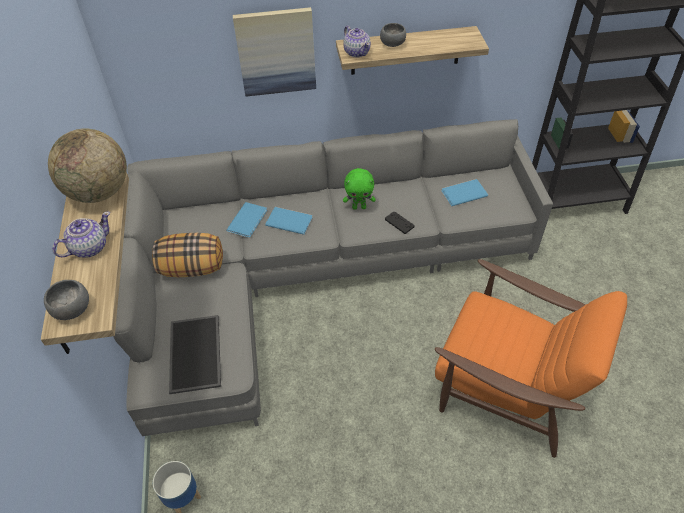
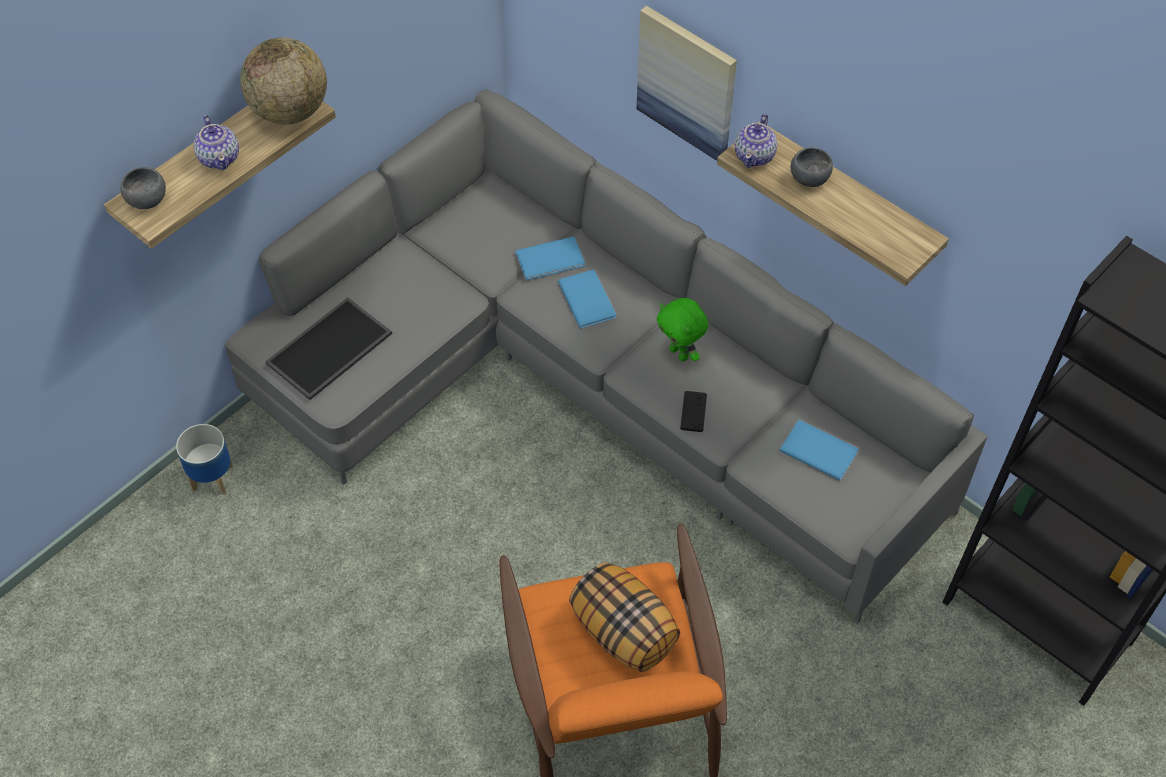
camera: 50 degrees right, 5 degrees up
(89, 247) = (219, 157): teapot -> teapot turned 60 degrees clockwise
(192, 268) = (436, 262): pillow -> pillow (624, 632)

